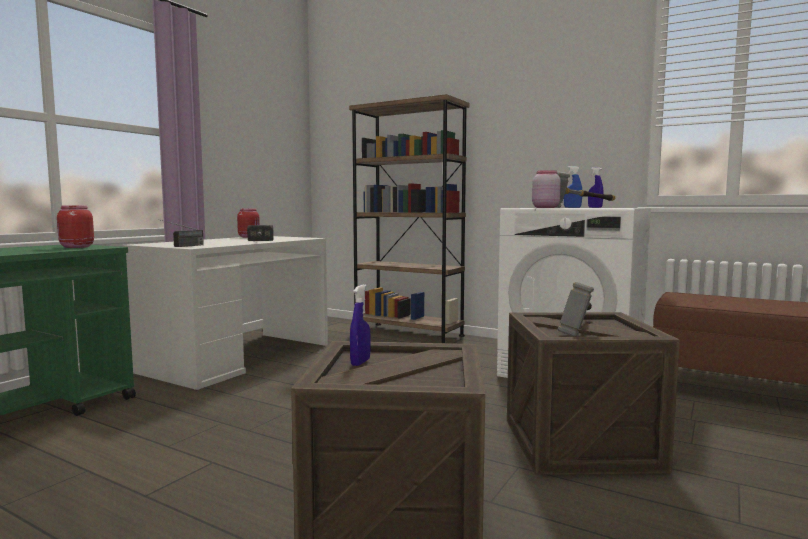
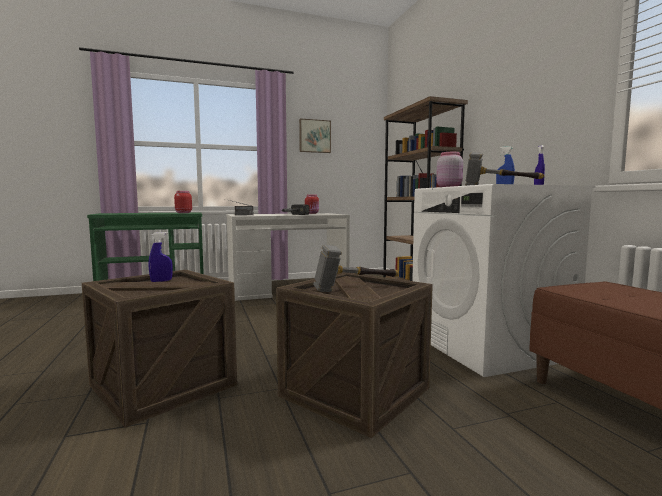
camera: 40 degrees right, 0 degrees up
(230, 118) = (314, 136): none -> picture

